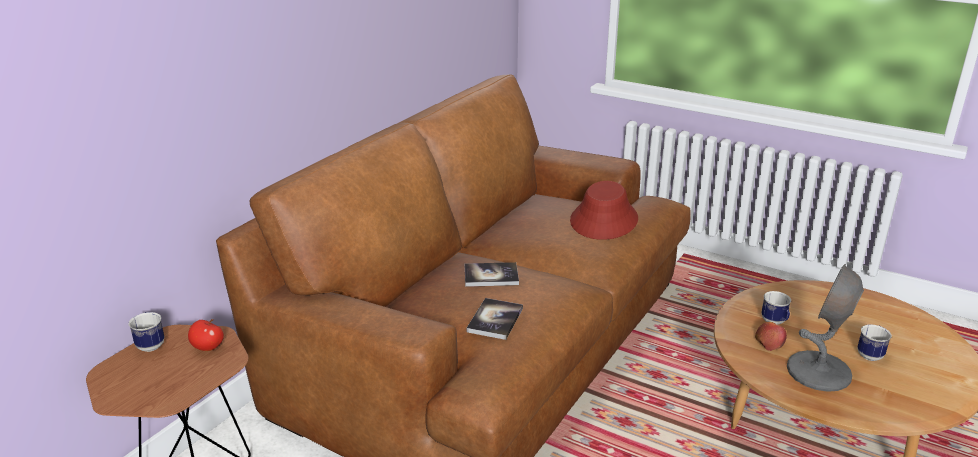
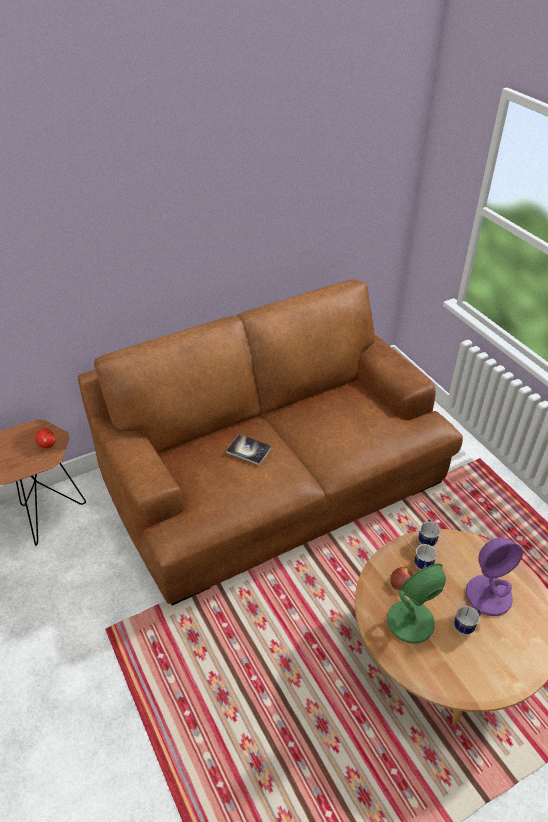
camera: 30 degrees right, 15 degrees up
(151, 344) = (23, 430): mug -> mug (426, 539)
(495, 320) = (219, 488): book -> none
(604, 220) = (369, 429): red hat -> none
(818, 372) = (410, 622): grey table lamp -> green table lamp
(859, 321) = (488, 595): none -> purple table lamp

